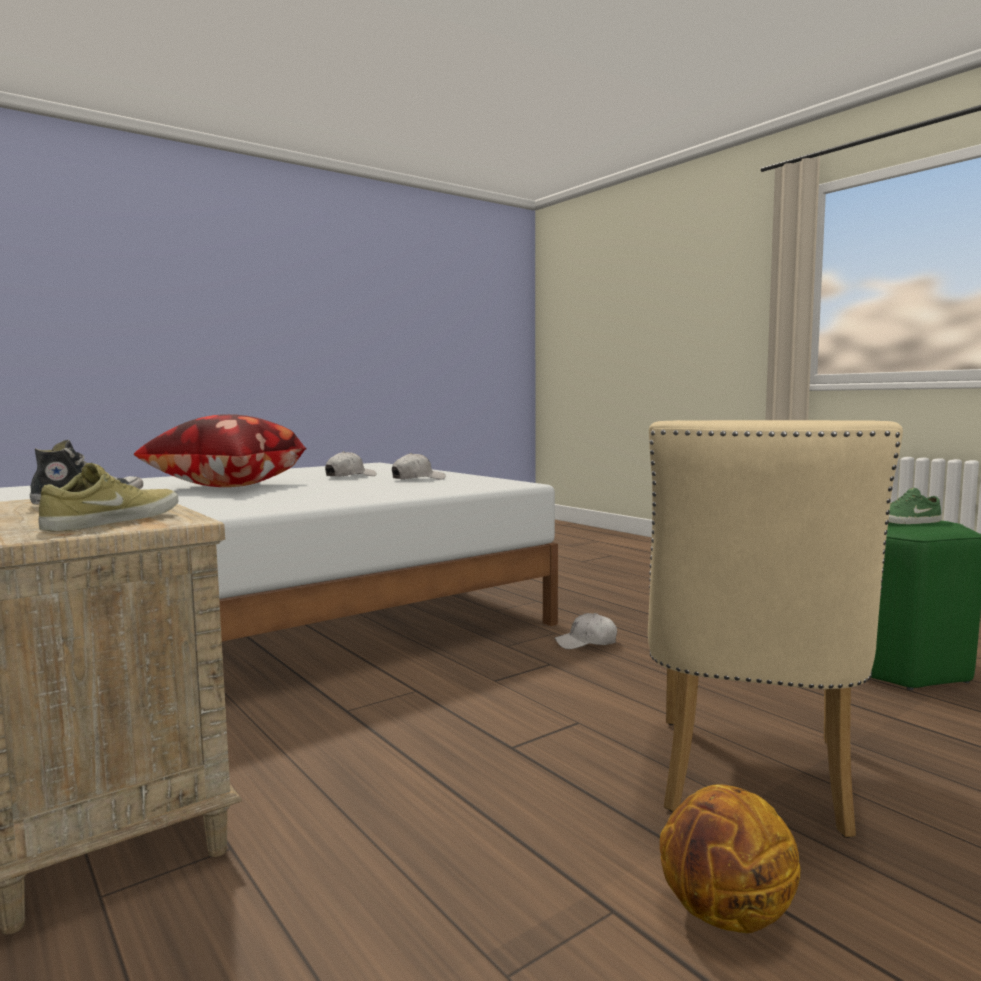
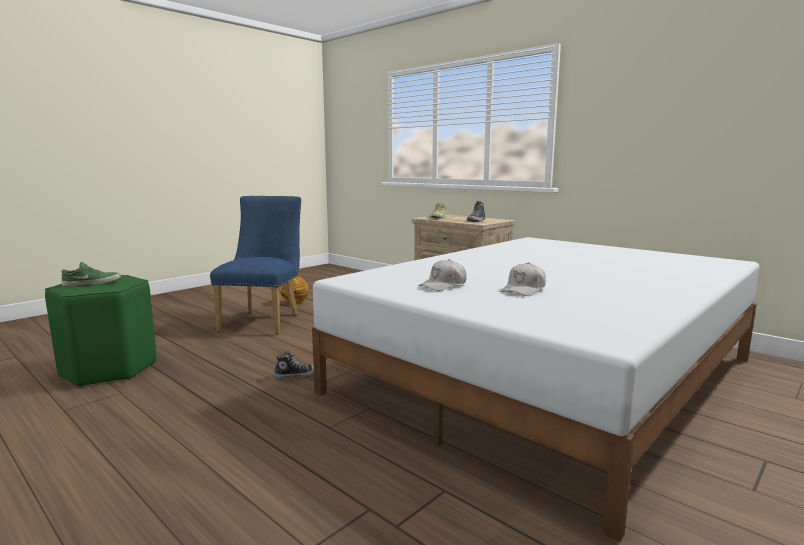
camera: 170 degrees right, 5 degrees up
(227, 487) = (573, 269): pillow -> none
(586, 643) = (297, 375): white cap -> shoe
(749, 783) = (264, 320): beige chair -> blue chair

